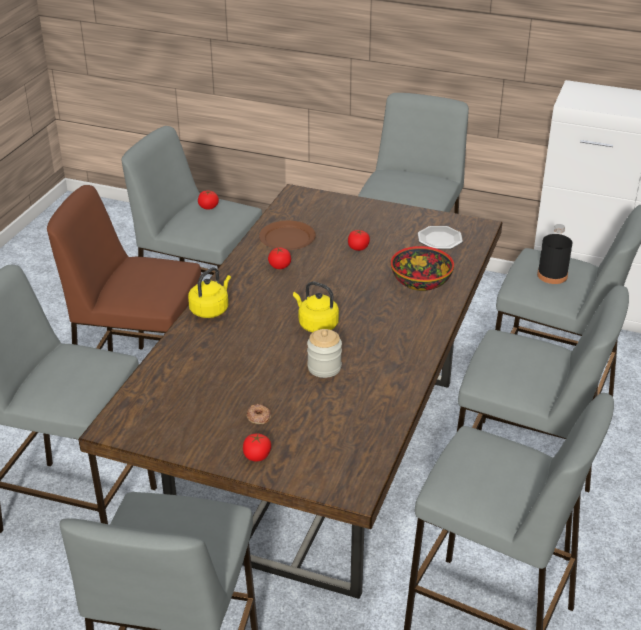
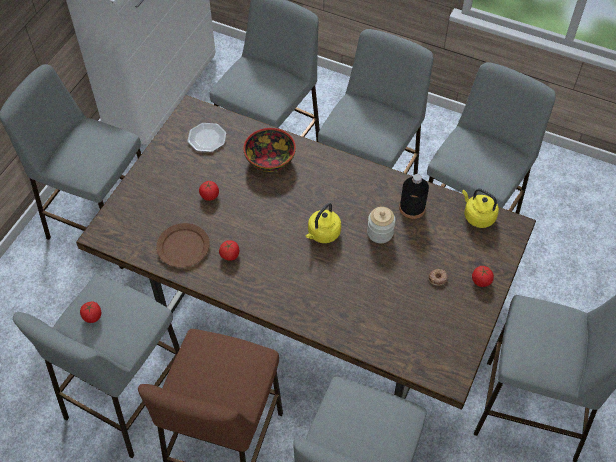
camera: 85 degrees left, 20 degrees up
(210, 309) = (292, 309): yellow kettle -> yellow kettle (477, 216)
(552, 275) = (261, 82): black bottle -> black bottle (412, 208)

